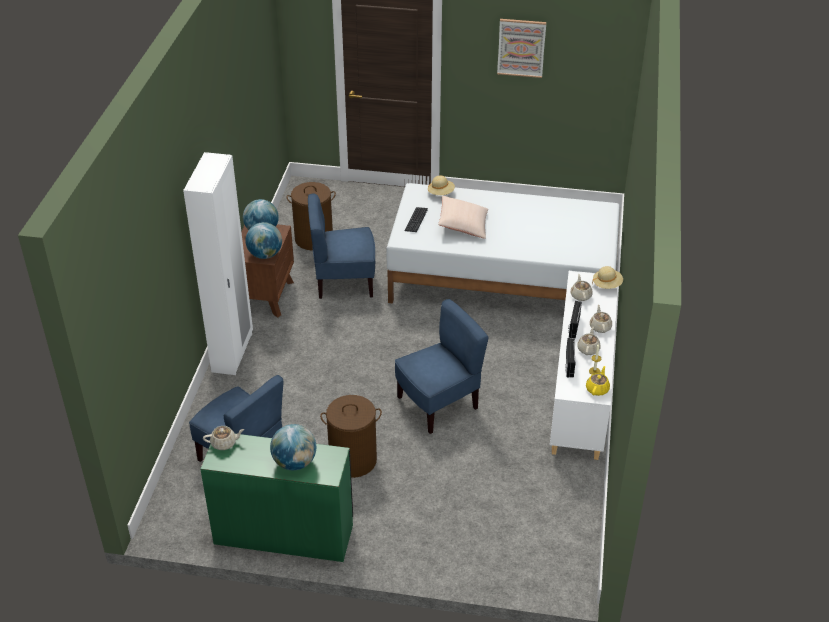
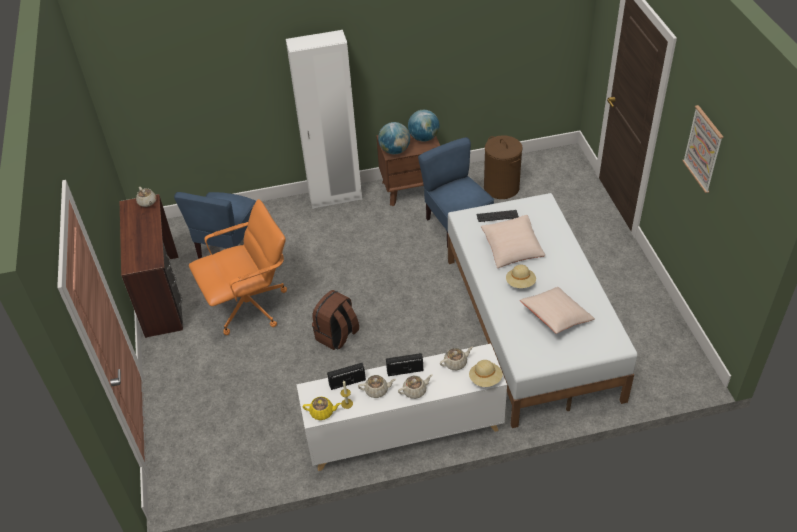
camera: 70 degrees right, 5 degrees up
(284, 532) = (163, 295): green desk -> brown desk
(294, 462) = (138, 244): globe -> none
(353, 460) = (250, 306): brown laundry basket -> orange office chair
(438, 404) = (337, 336): blue chair -> brown backpack
(441, 193) = (551, 218): beige hat -> beige hat (520, 283)
(559, 228) = (556, 317): none -> beige pillow

